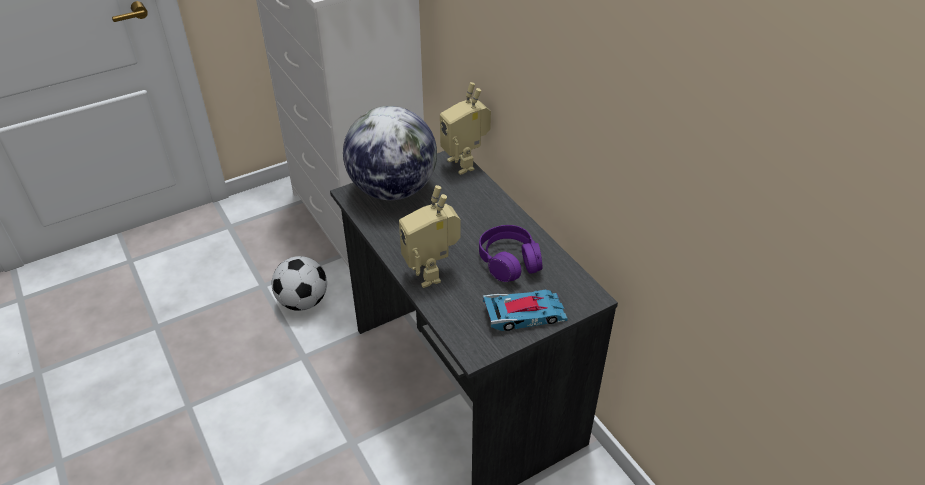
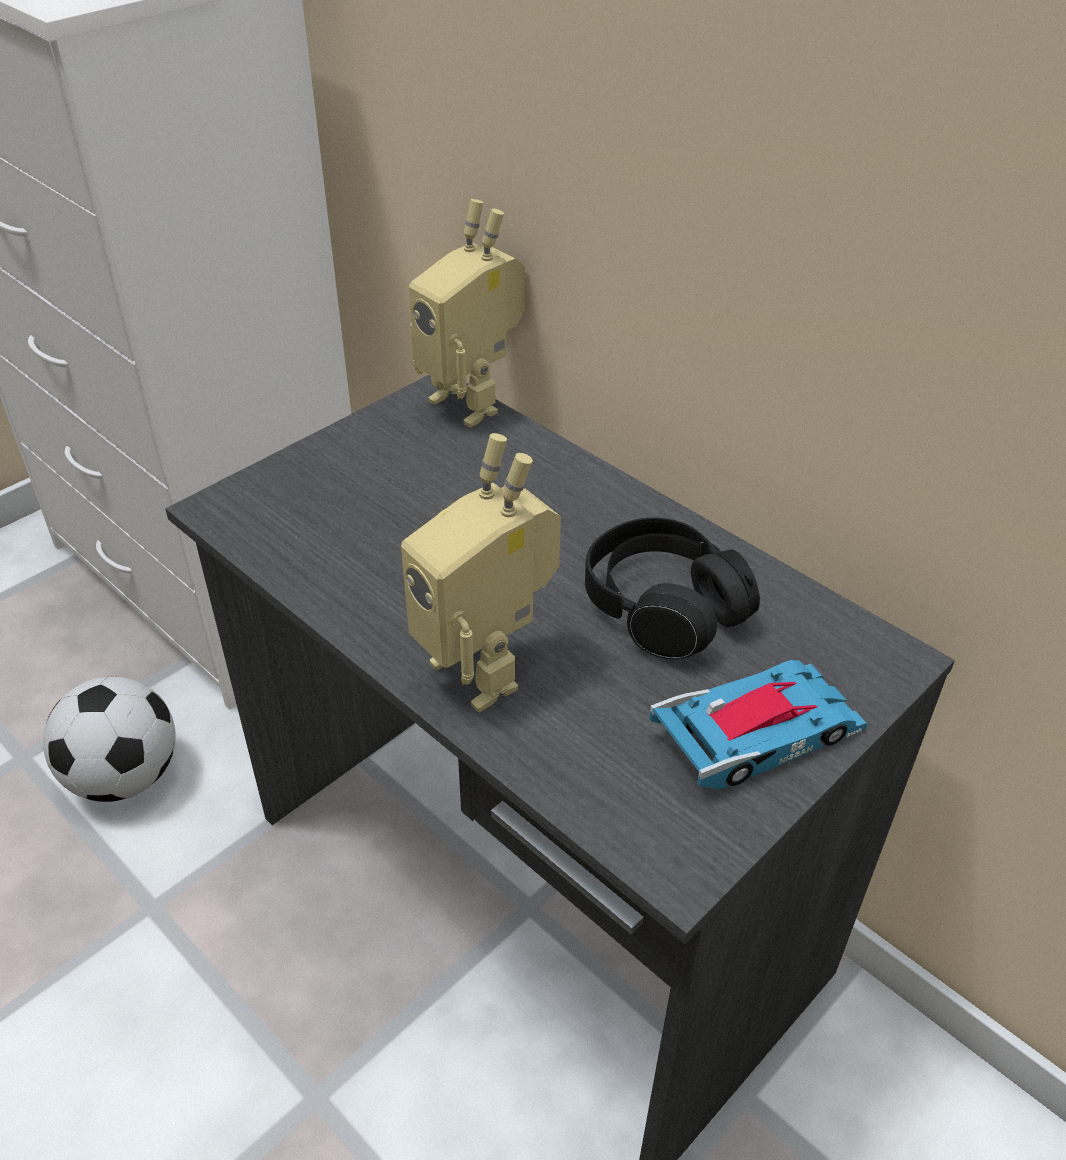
camera: 15 degrees left, 0 degrees up
(392, 190) = (322, 484): globe -> none
(509, 261) = (663, 607): purple headphones -> black headphones

